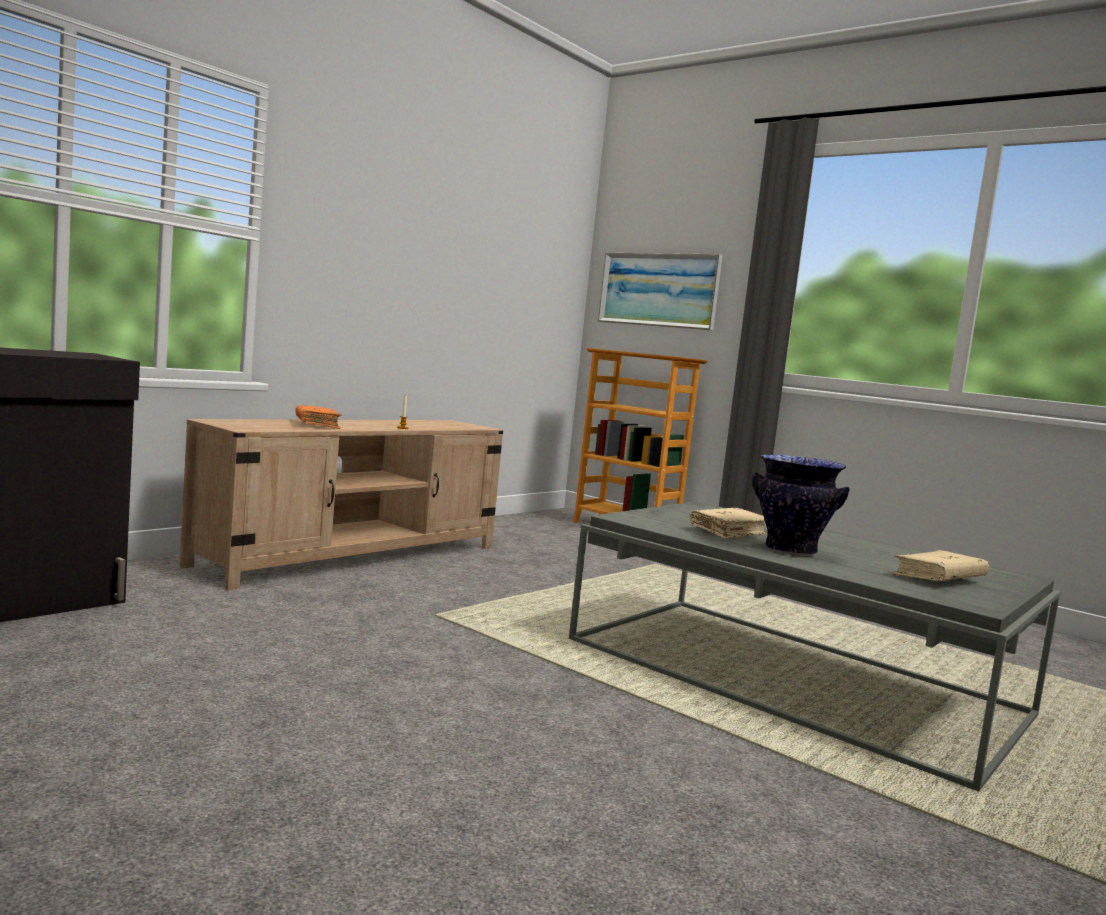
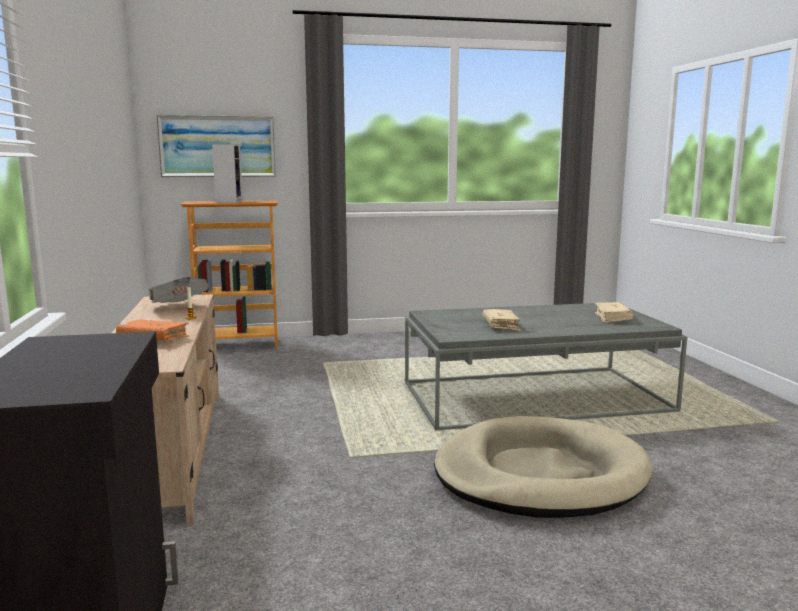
camera: 50 degrees left, 5 degrees up
(432, 425) = (180, 307): none -> newspaper
(538, 711) = (539, 475): none -> beige dog bed
(644, 353) = (229, 201): none -> speaker
(790, 550) = (548, 326): vase -> none

